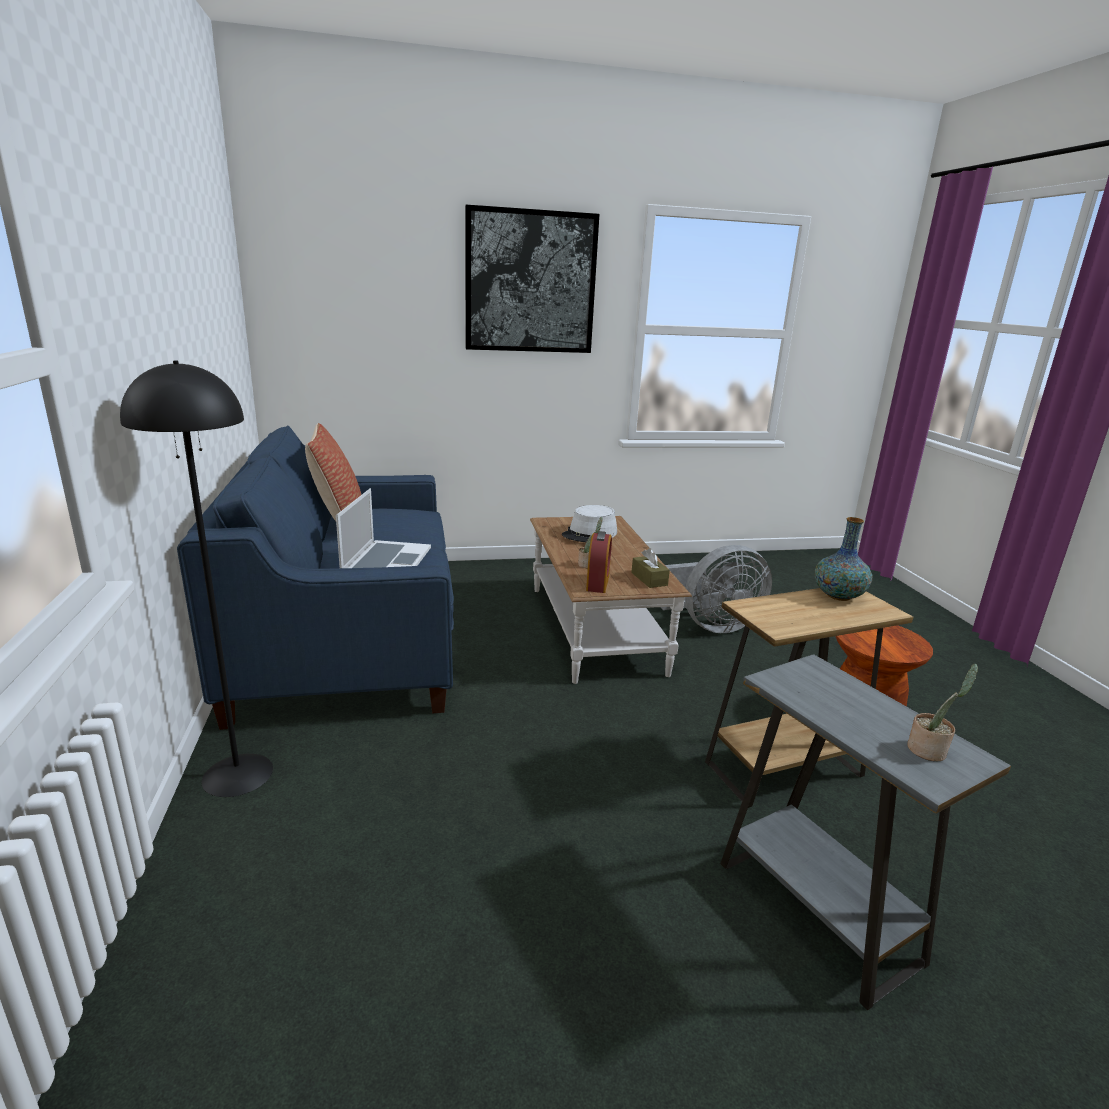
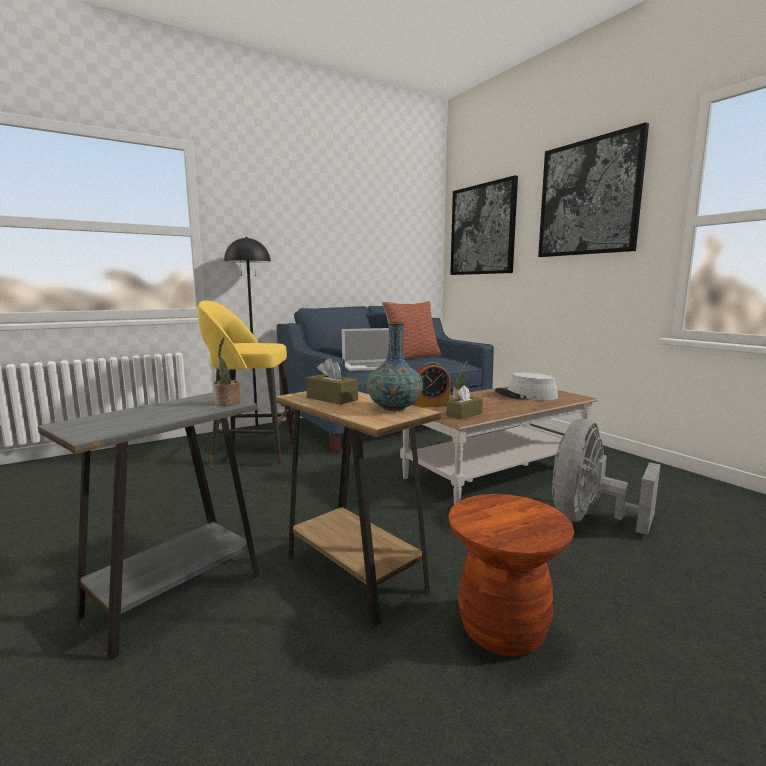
camera: 70 degrees right, 10 degrees down
(346, 295) = (482, 230): none -> picture
(369, 796) = (252, 454): none -> yellow stool
(713, 625) = (589, 519): grey fan -> grey fan turned 75 degrees clockwise
(796, 614) = (332, 398): none -> brown tissue box
(929, 750) = (104, 425): potted plant -> potted plant (227, 403)

